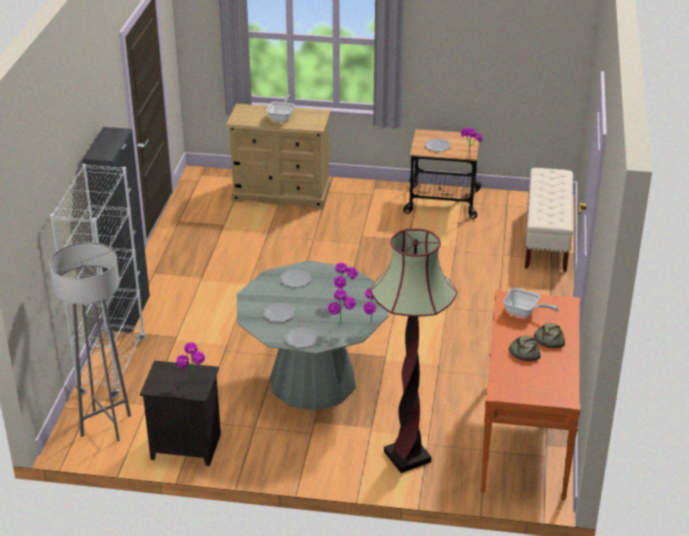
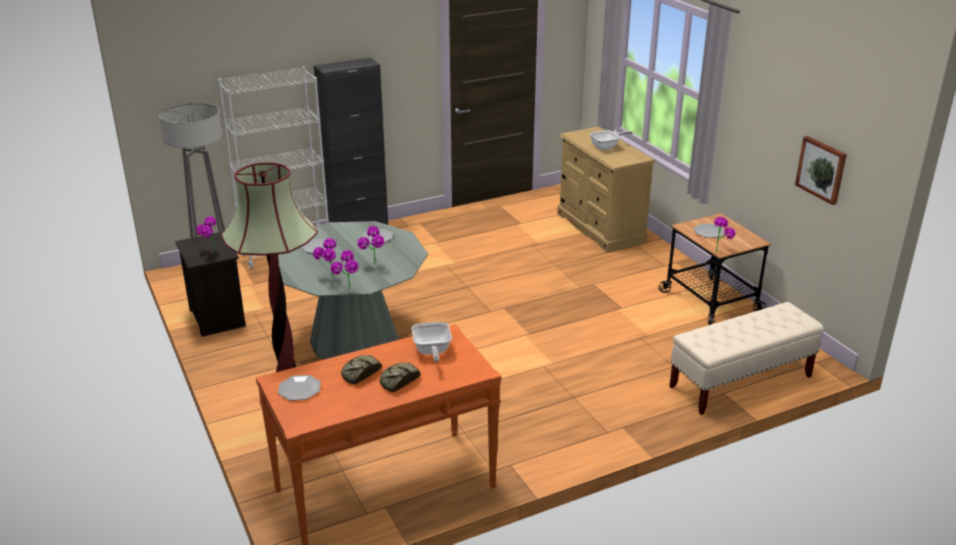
camera: 55 degrees right, 5 degrees down
(301, 338) = (291, 268): plate -> plate (299, 389)
(519, 61) = (821, 169): none -> picture

